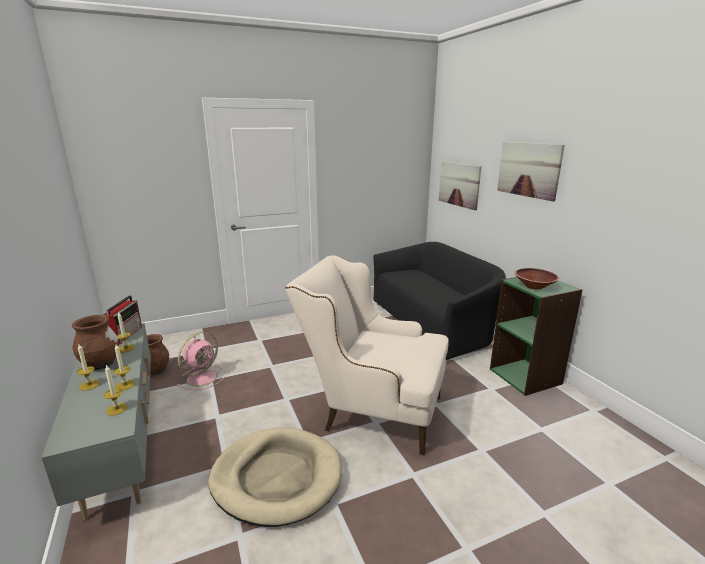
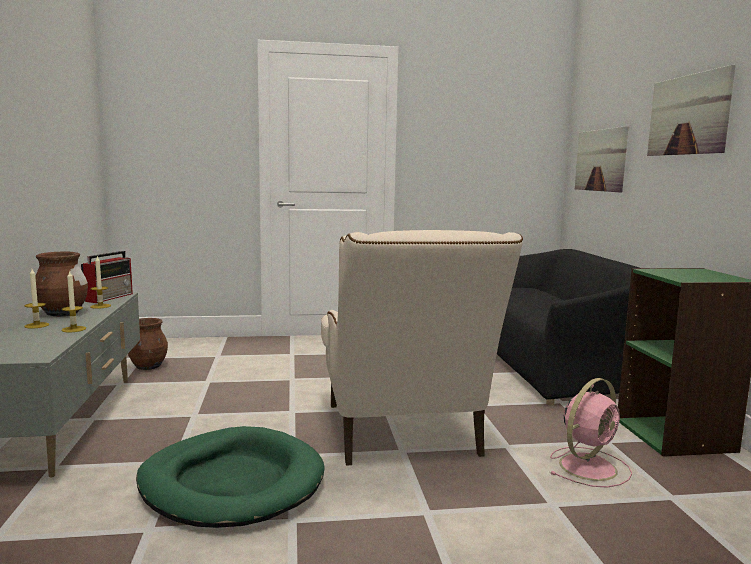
camera: 15 degrees right, 10 degrees down
(117, 409) = (48, 343): candle -> none
(203, 377) = (200, 378): pink fan -> pink fan (589, 466)
(277, 477) = (232, 483): beige dog bed -> green dog bed
(372, 409) = (404, 437): beige armchair -> beige armchair turned 135 degrees counterclockwise
(534, 286) = (679, 275): brown bowl -> none

